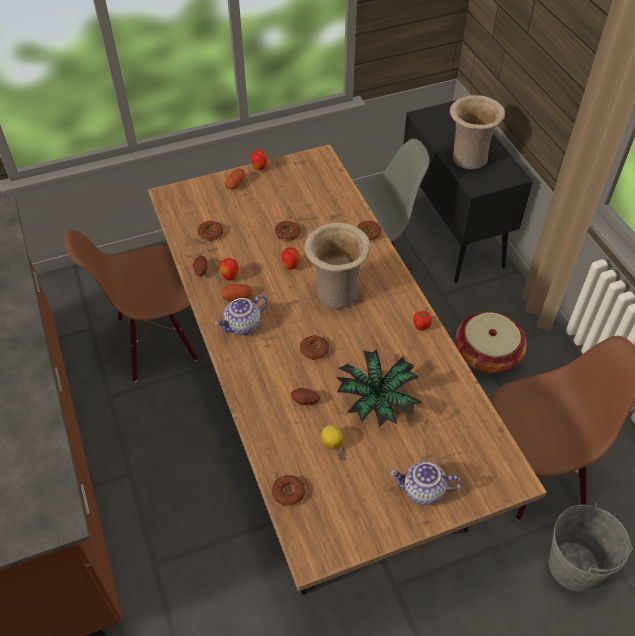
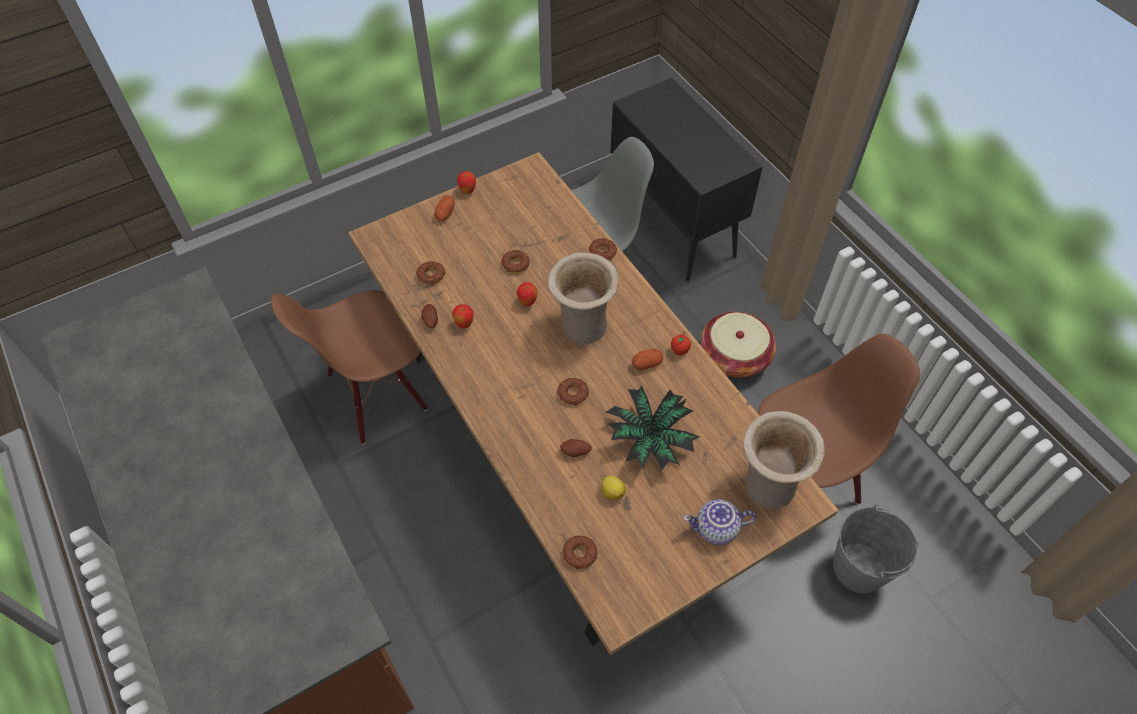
camera: 10 degrees left, 5 degrees up
(237, 297) = (477, 345): potato -> potato (647, 363)
(243, 326) = (491, 378): teapot -> none
(468, 158) = (689, 148): beige vase -> beige vase (767, 484)

